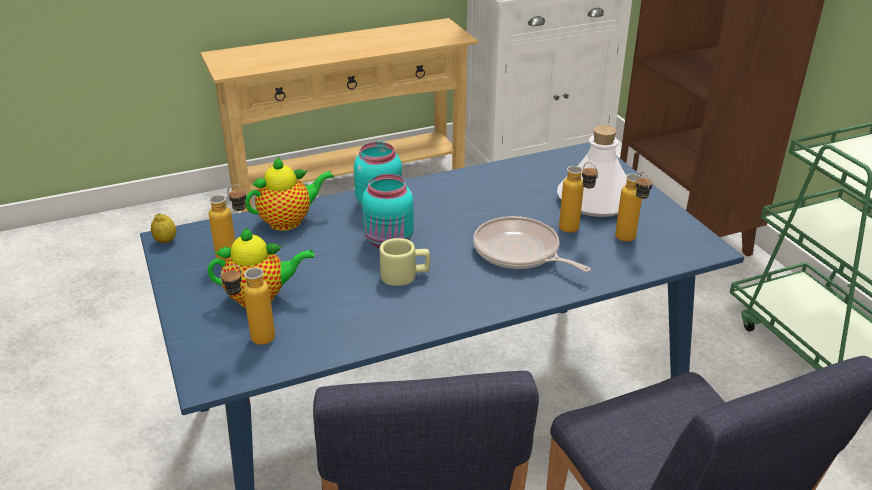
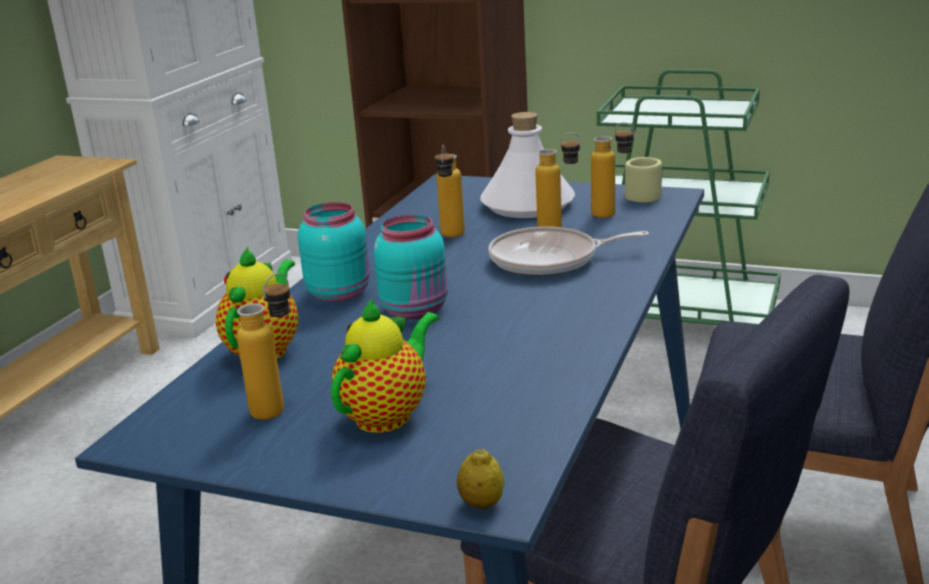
camera: 45 degrees left, 10 degrees down
(166, 241) = (137, 443): lemon -> lemon (481, 504)
(253, 342) = (469, 447): bottle -> bottle (451, 237)
(405, 275) = (492, 322): beige mug -> beige mug (646, 195)

